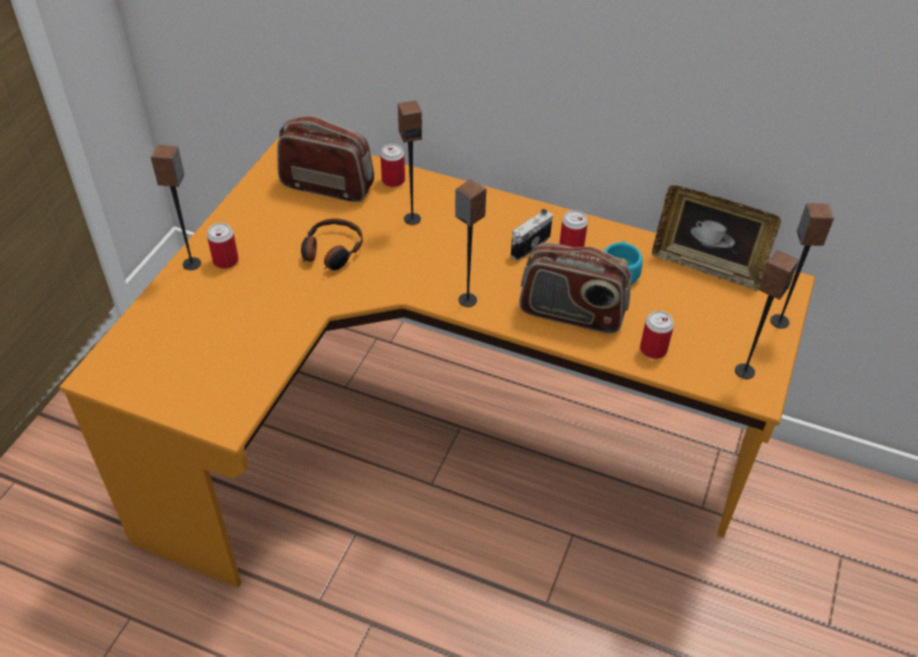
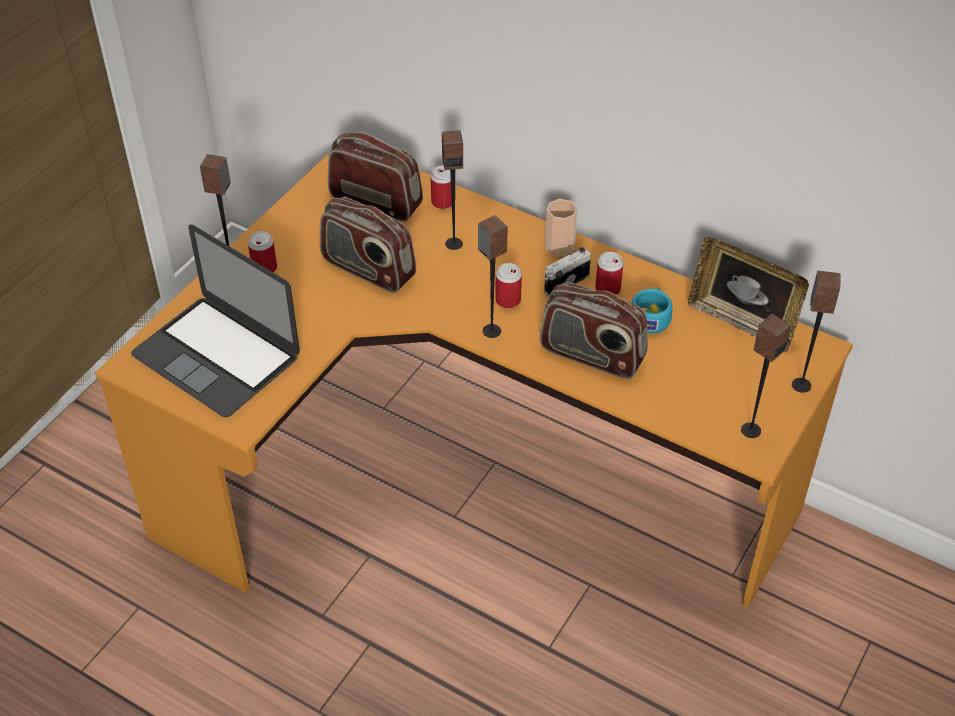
camera: 10 degrees right, 0 degrees up
(189, 355) = (216, 356): none -> laptop
(331, 252) = (368, 269): headphones -> radio
(515, 212) = (559, 246): none -> cup
(653, 349) = (664, 399): can -> can (508, 300)

